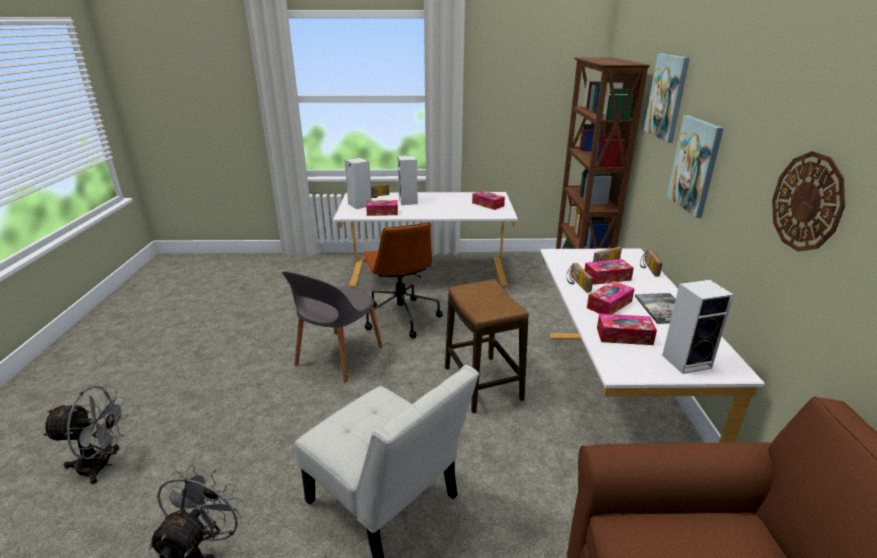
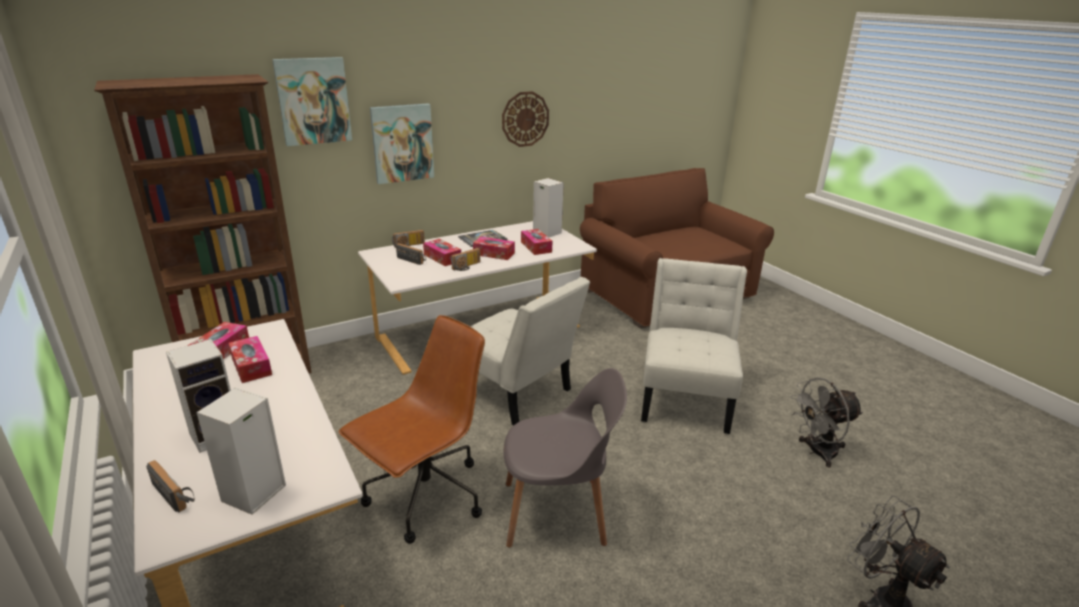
camera: 120 degrees left, 0 degrees up
(382, 212) = (300, 441): tissue box -> tissue box (251, 366)
(482, 383) = (517, 394): stool -> white chair

